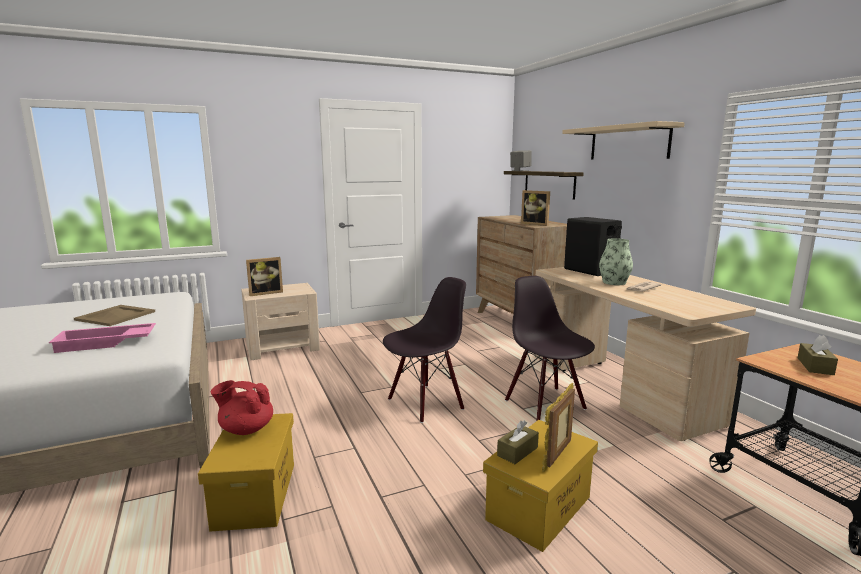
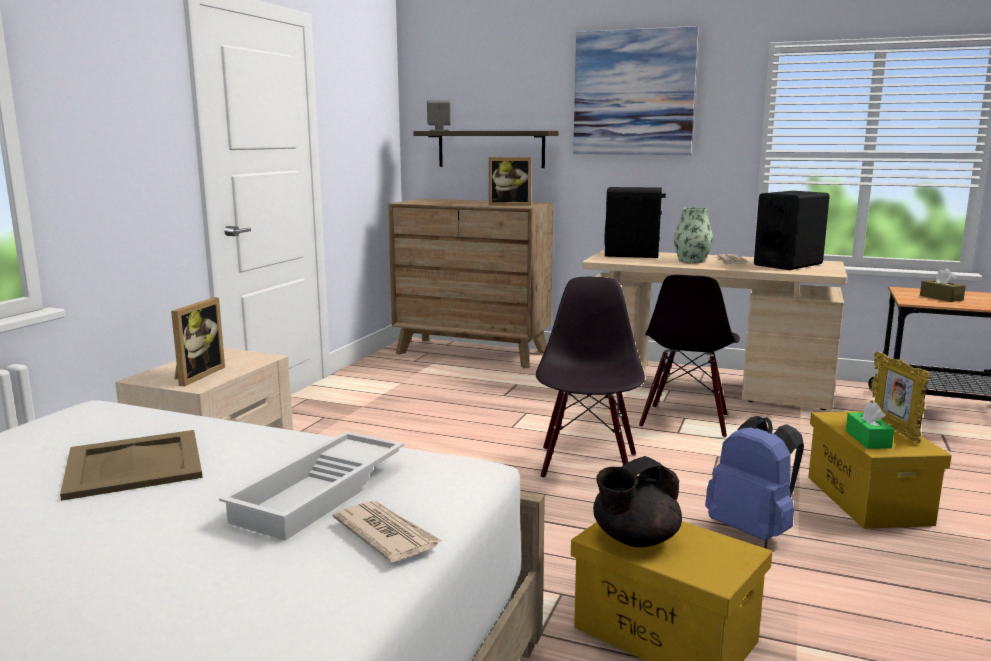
camera: 45 degrees left, 0 degrees up
(68, 363) = (386, 534): none -> newspaper
(105, 343) = (321, 494): pink tray -> white tray
(246, 429) = (634, 539): red teapot -> black teapot
(417, 479) = (753, 530): none -> blue backpack
(517, 451) = (868, 439): brown tissue box -> green tissue box
(545, 404) = (685, 421): black chair -> black chair turned 90 degrees counterclockwise
(628, 143) = (634, 93): beige shelf -> picture
(683, 300) = (788, 264): none -> black speaker

